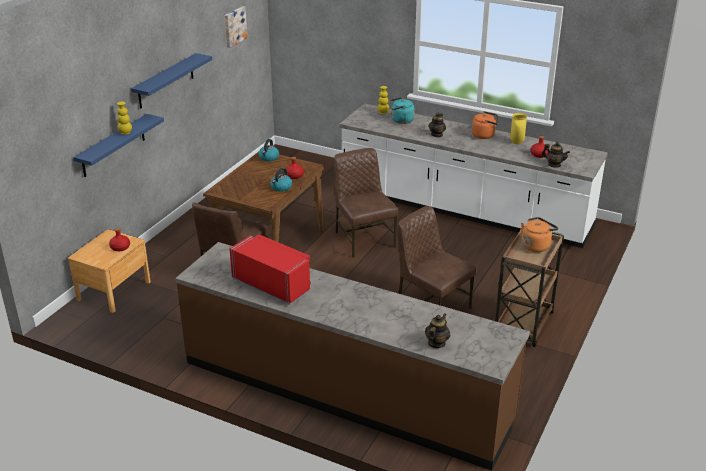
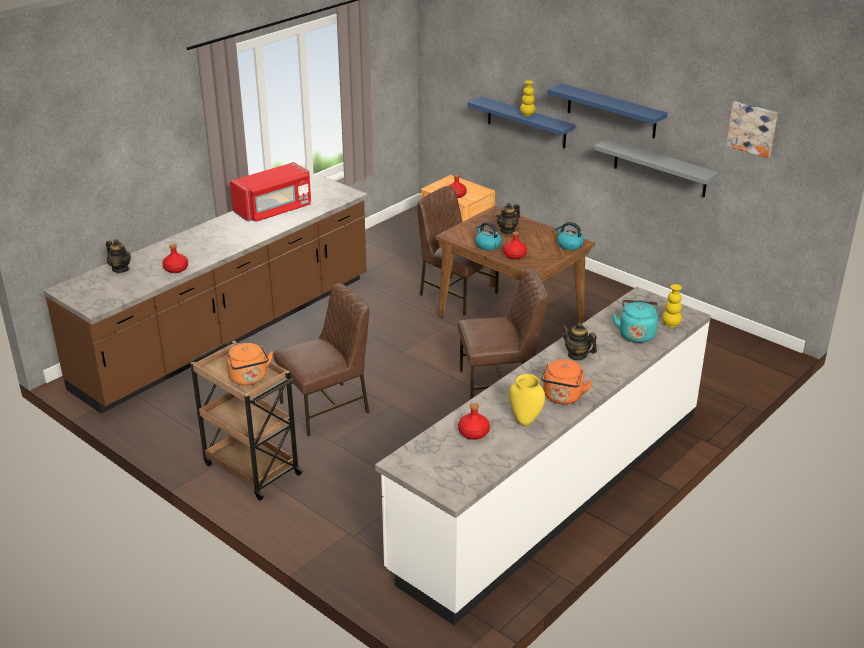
camera: 105 degrees right, 0 degrees up
(199, 97) = (660, 168): none -> grey shelf
(418, 310) = (176, 269): none -> red bottle
(554, 165) = (433, 438): teapot -> teapot (507, 230)

